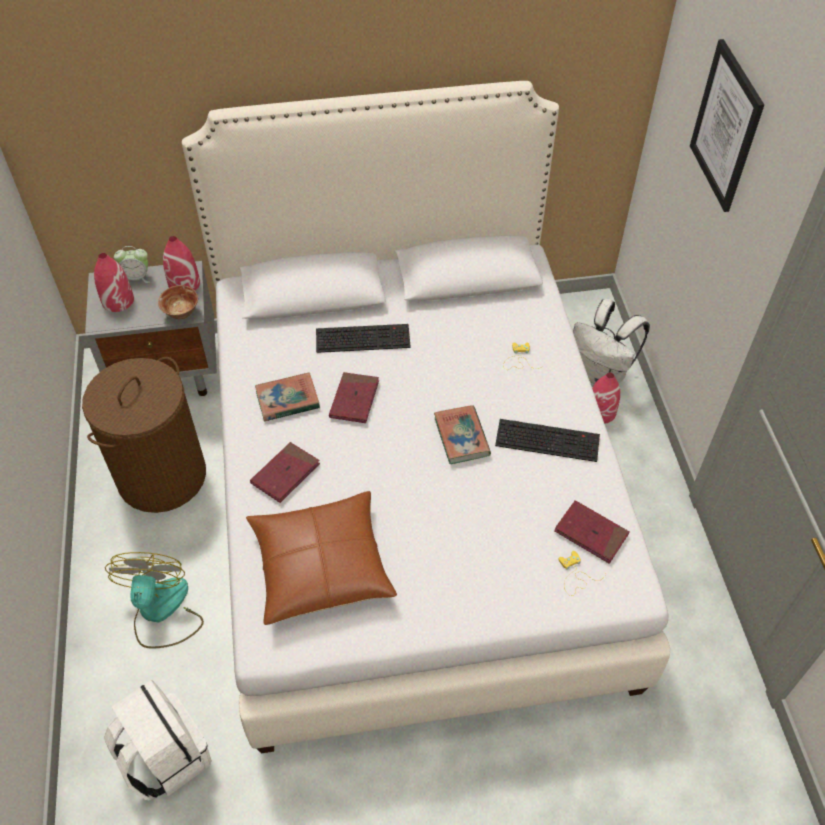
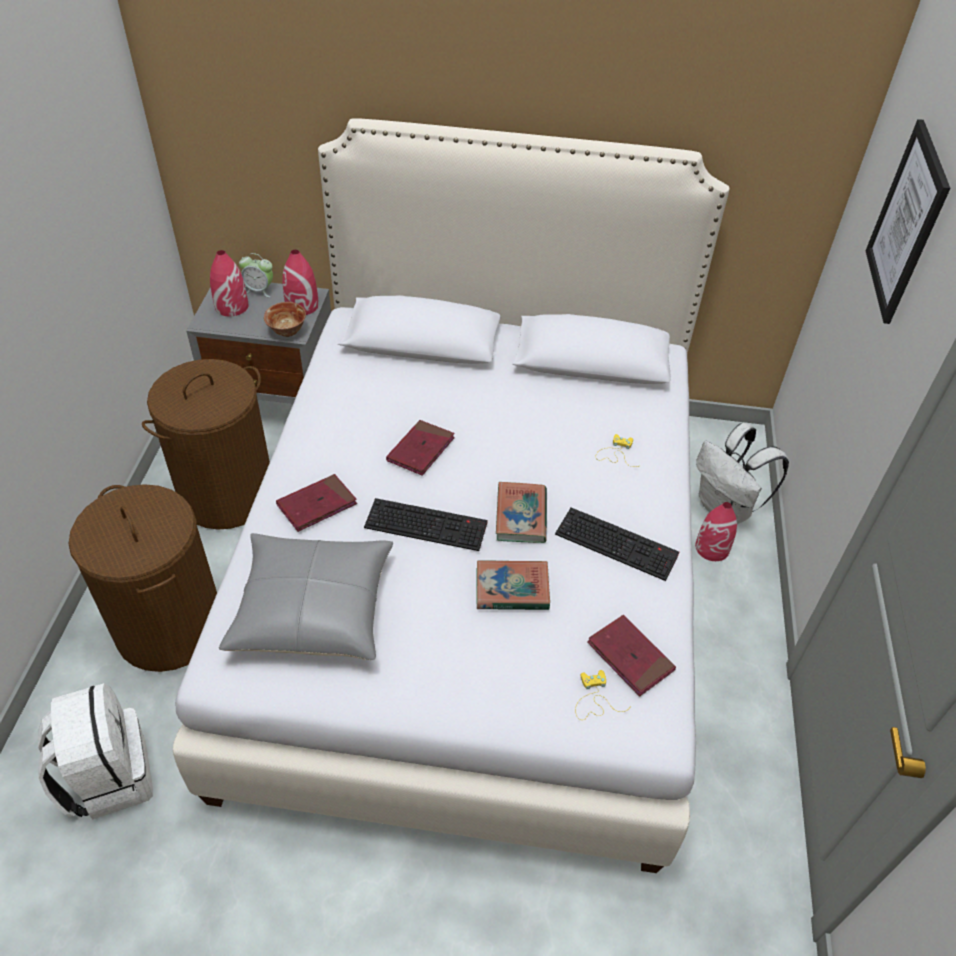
camera: 15 degrees right, 5 degrees down
(161, 612) = (169, 627): fan -> brown laundry basket
(287, 400) = (351, 434): book -> book (512, 589)
(321, 566) = (312, 608): brown pillow -> grey pillow
(364, 337) = (456, 393): keyboard -> keyboard (428, 524)

